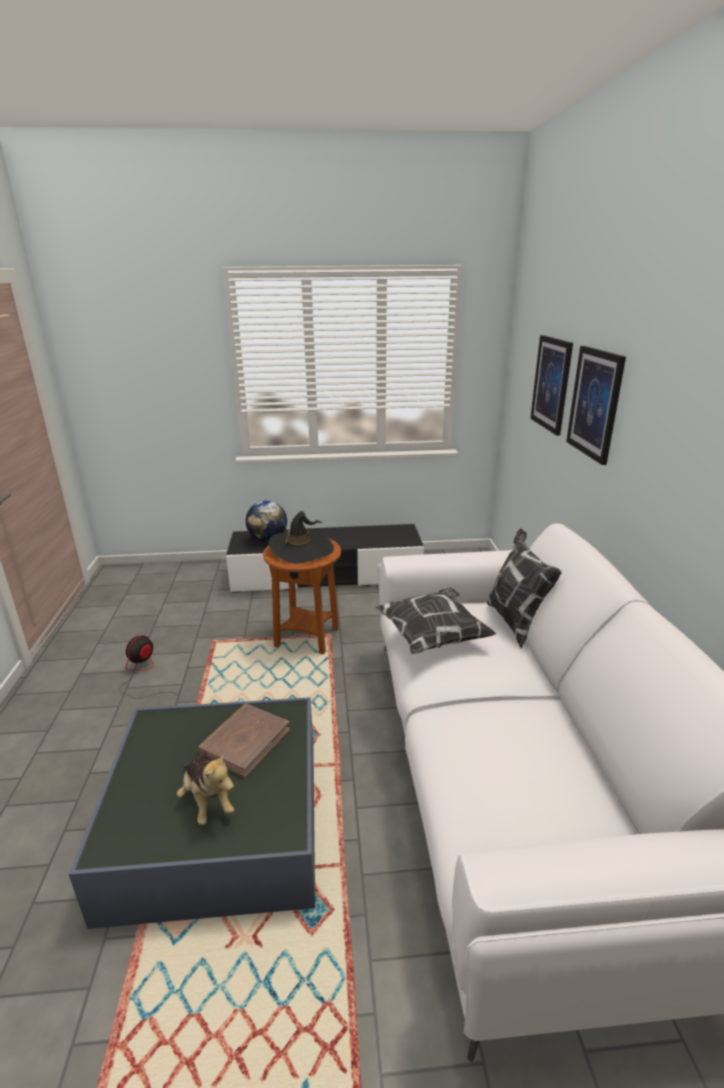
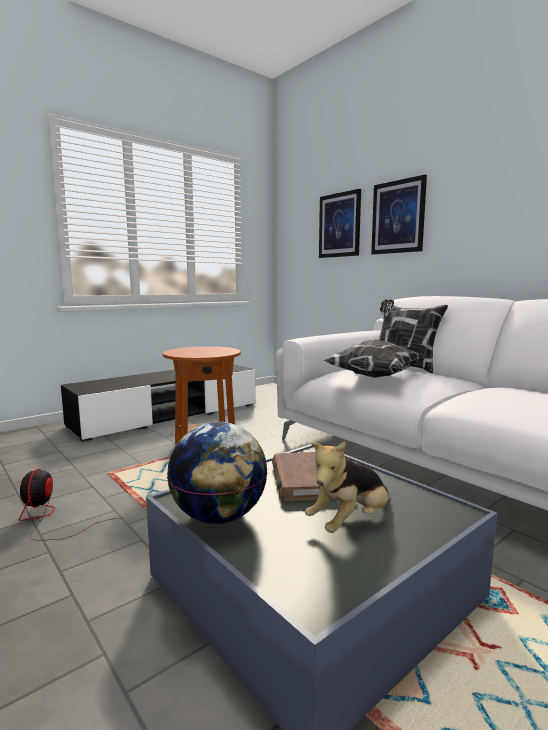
camera: 35 degrees left, 15 degrees down
(207, 800) = (350, 522): plush toy -> plush toy turned 120 degrees clockwise
(267, 540) = (109, 383): globe -> globe (218, 517)
(301, 549) = (200, 351): black hat -> none

